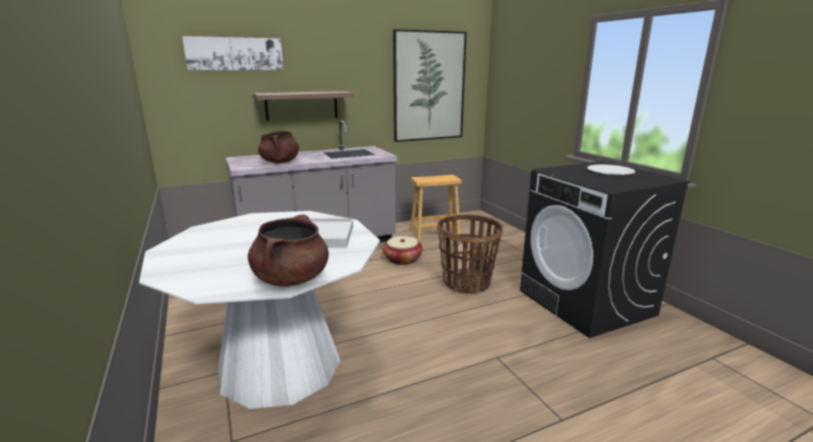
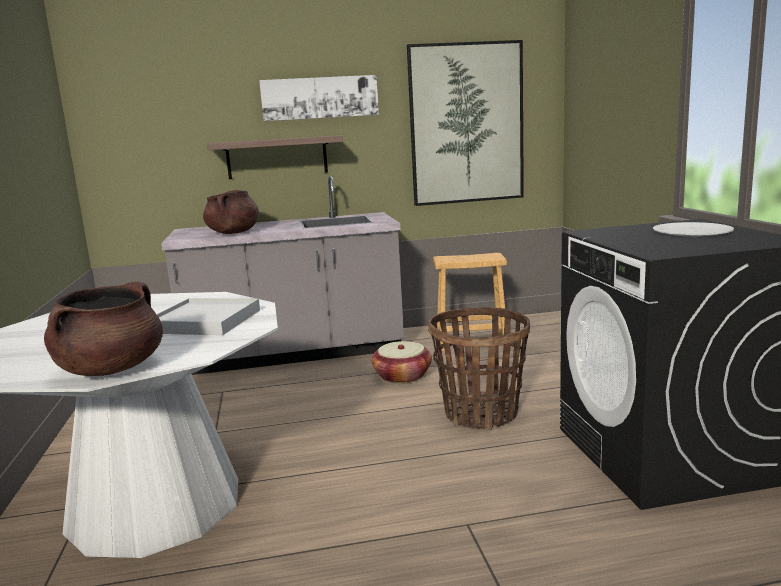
camera: 15 degrees right, 5 degrees down
(235, 54) = (186, 92): picture -> picture (320, 98)

